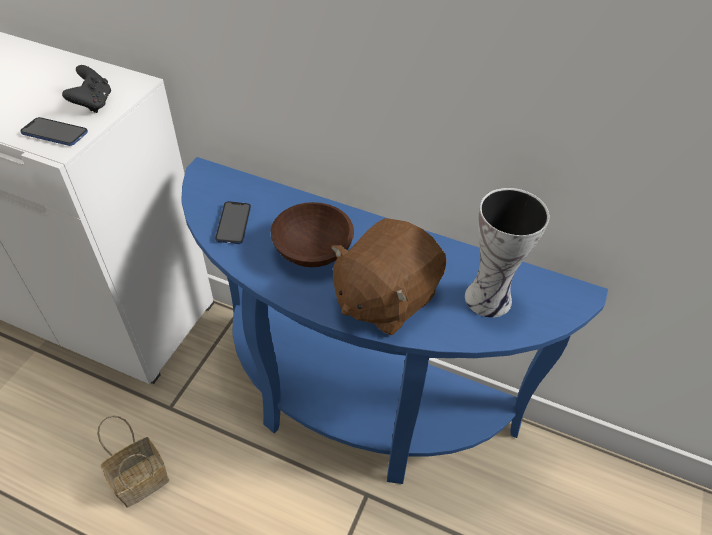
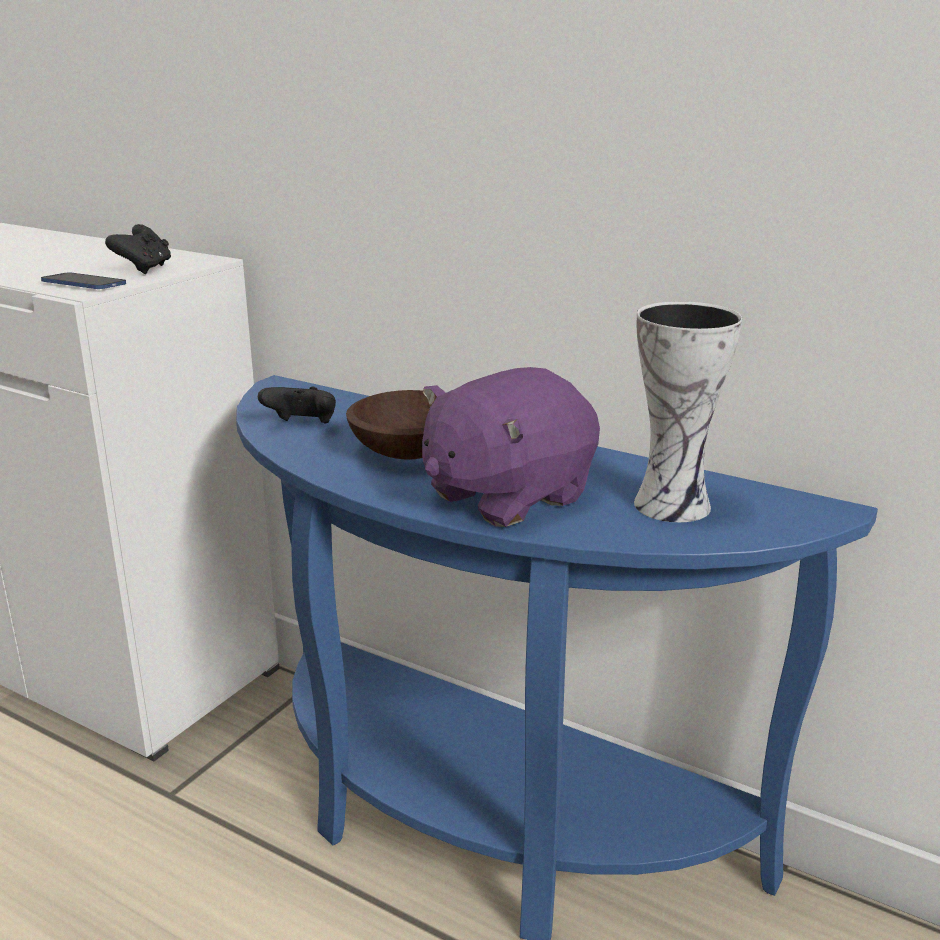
camera: 10 degrees right, 25 degrees down
(142, 478) = (92, 887): basket -> none
(233, 223) = (302, 426): phone -> black game controller
(384, 298) = (505, 496): brown plush toy -> purple plush toy

